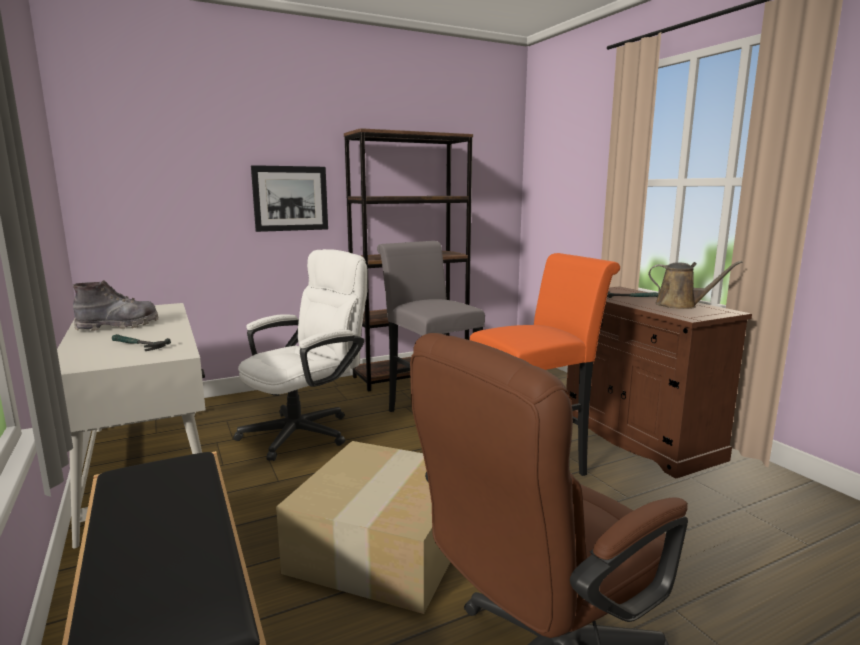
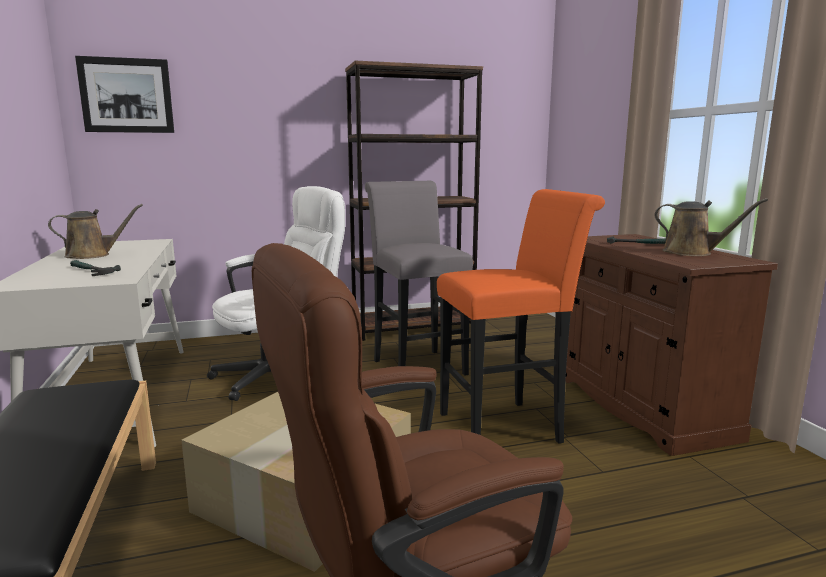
camera: 10 degrees right, 0 degrees up
(119, 326) = (92, 255): grey boot -> brown watering can
(290, 198) = (289, 137): picture -> picture (126, 95)

